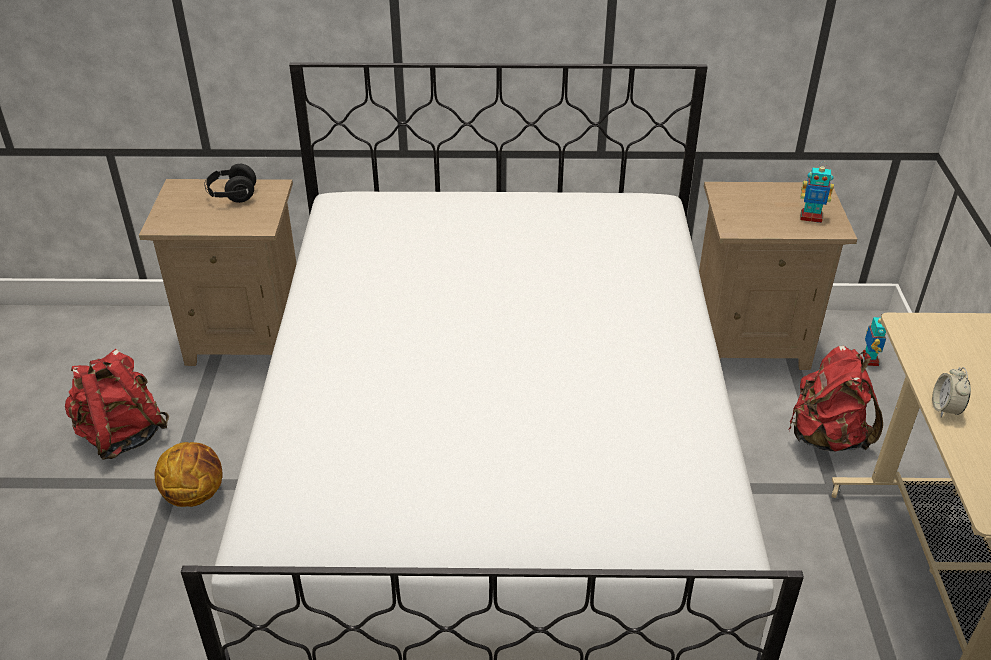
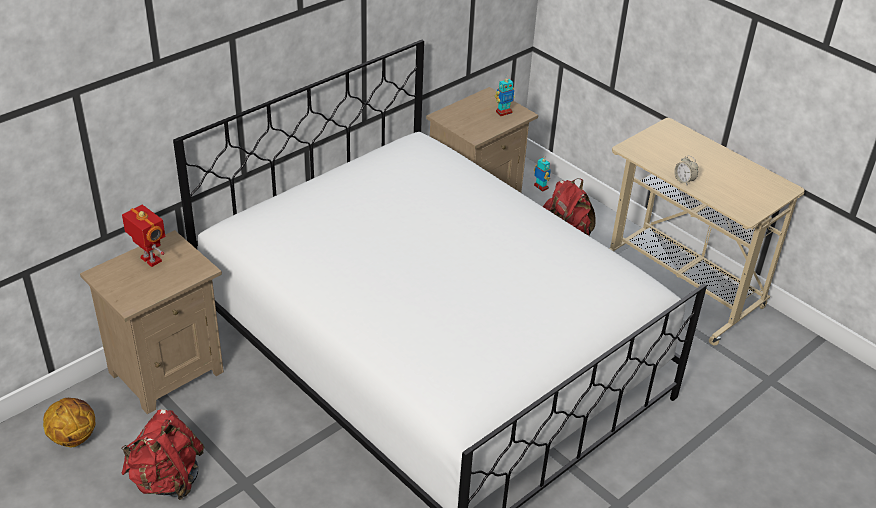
camera: 45 degrees left, 0 degrees up
(195, 494) = (268, 479): basketball -> basketball (73, 437)
(232, 195) = (149, 260): black headphones -> toy robot

